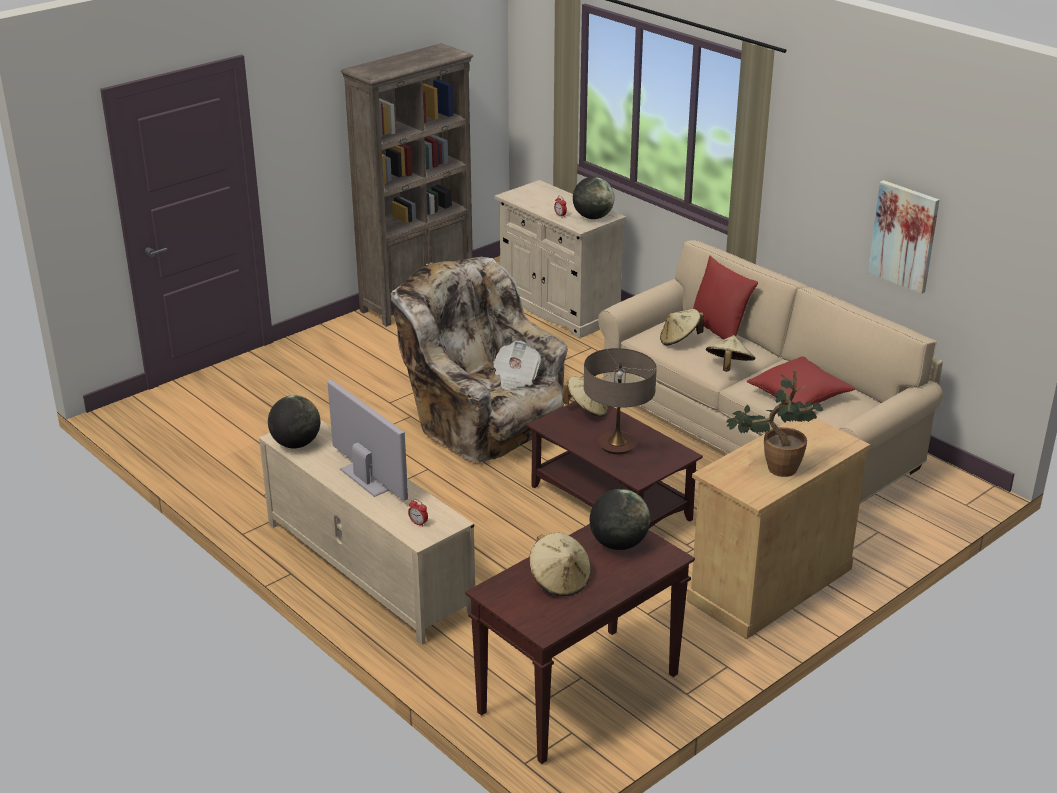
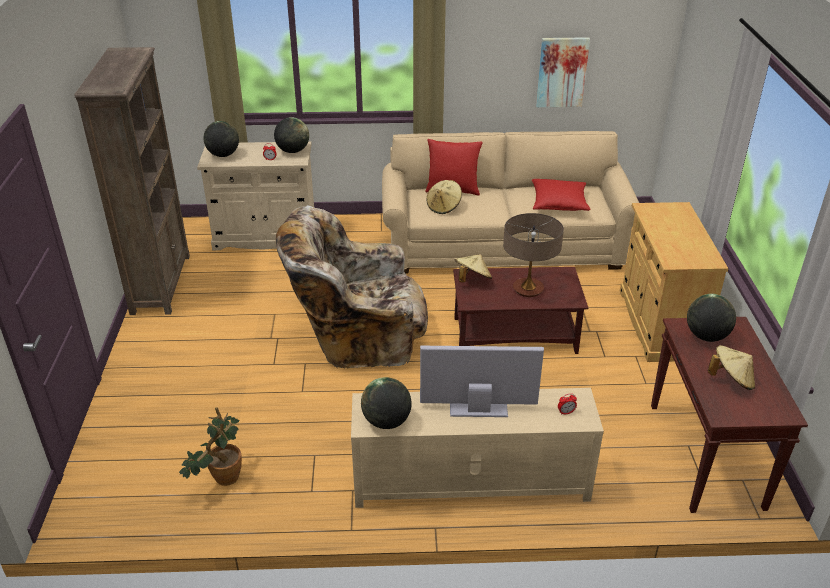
camera: 50 degrees left, 5 degrees up
(515, 378) = (384, 287): newspaper -> none
(532, 195) = (223, 155): none -> globe
(728, 367) = (498, 208): beige hat -> none
(774, 468) = (685, 241): potted plant -> potted plant (221, 480)

